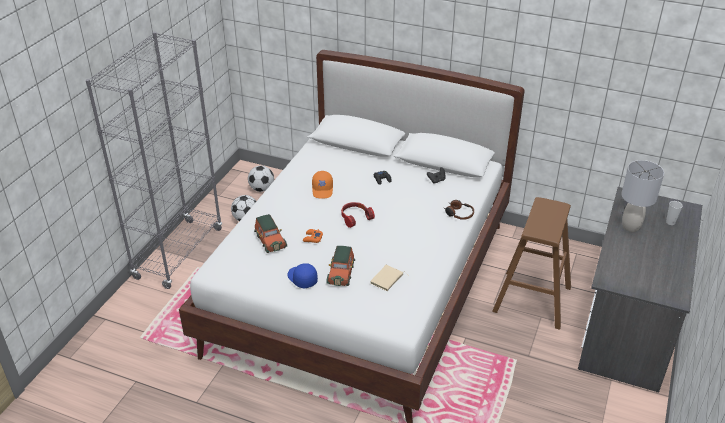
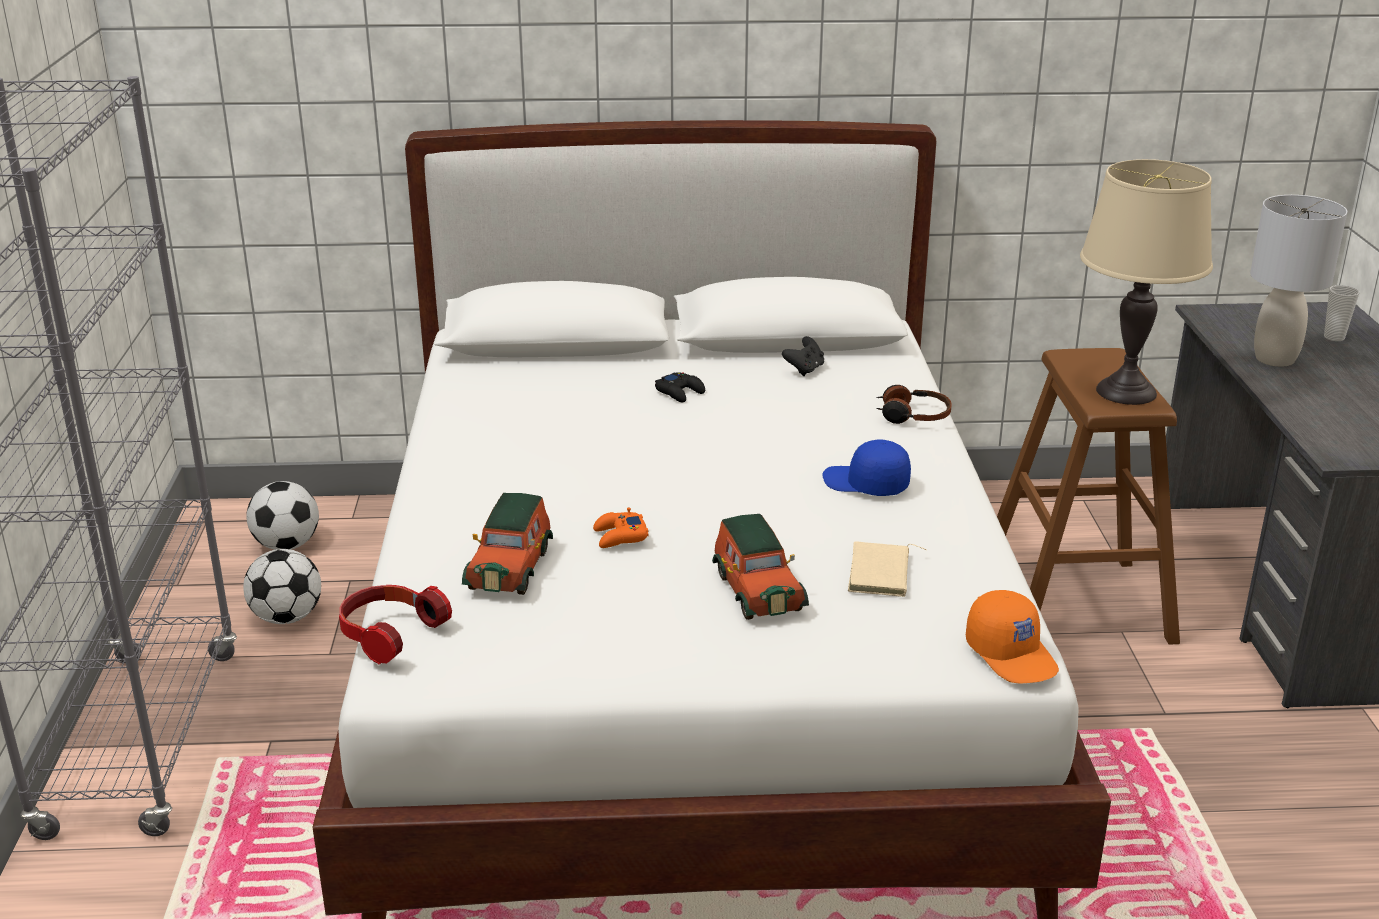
camera: 25 degrees left, 10 degrees down
(270, 240) = (511, 566): toy car -> toy car turned 60 degrees clockwise
(302, 279) = (668, 628): blue cap -> blue cap (865, 484)
(323, 190) = (556, 439): orange cap -> orange cap (1012, 654)
(355, 218) = (686, 474): headphones -> headphones (388, 633)
(548, 226) = (1126, 392): none -> beige table lamp

